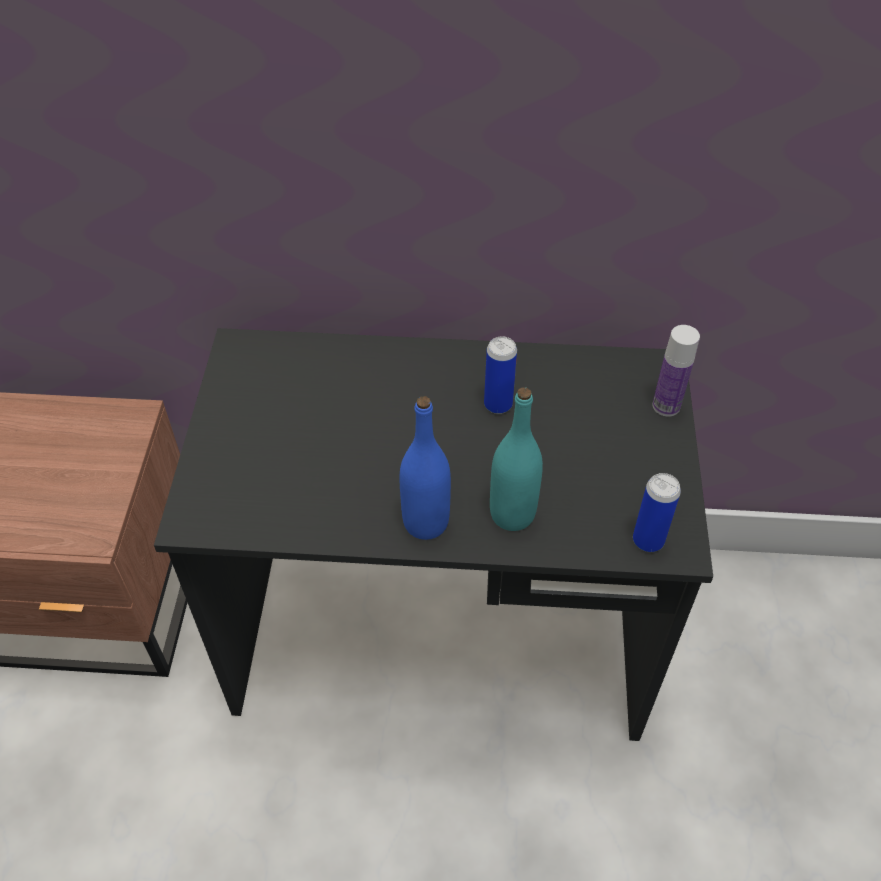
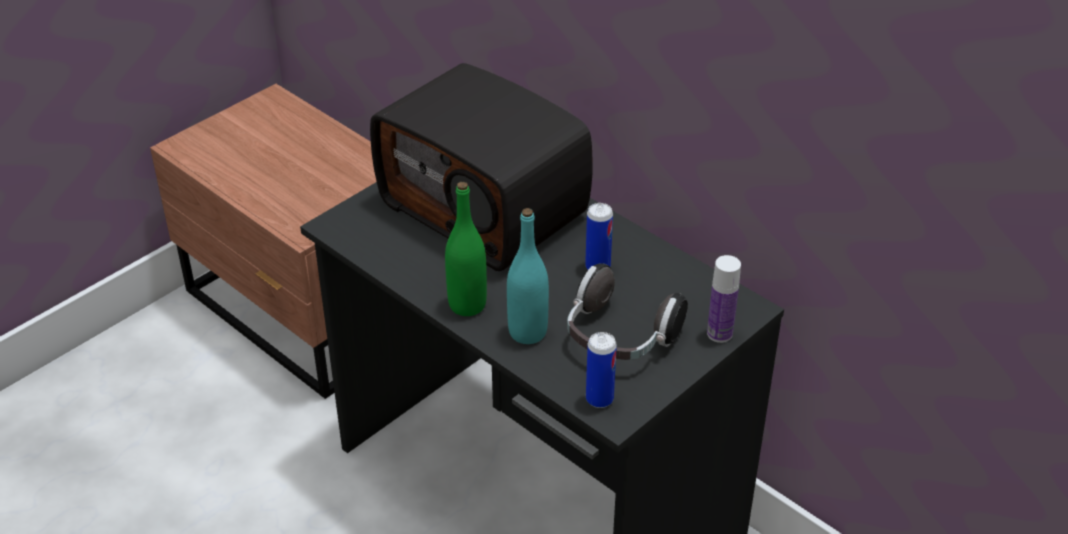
camera: 40 degrees right, 10 degrees down
(330, 404) = (486, 208): none -> radio
(425, 522) = (467, 305): blue bottle -> green bottle
(595, 466) = (619, 338): none -> headphones

